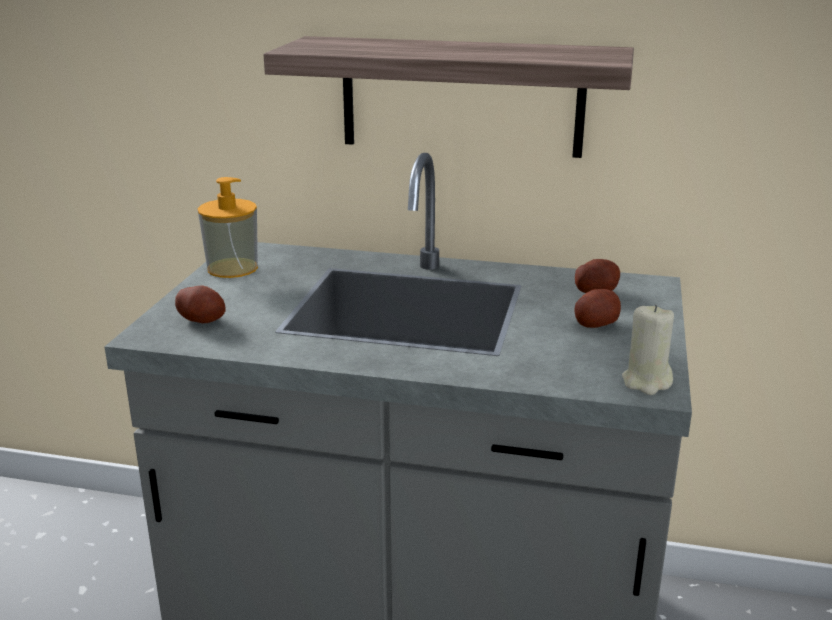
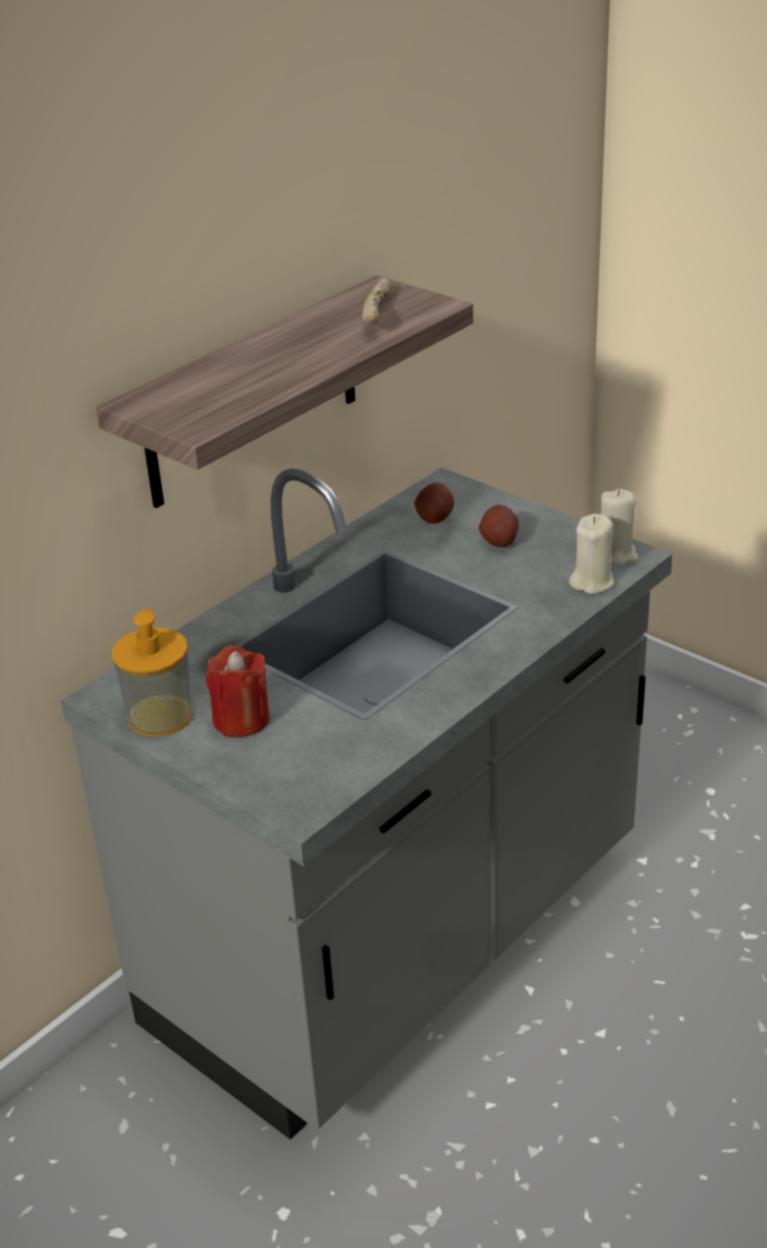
camera: 60 degrees left, 10 degrees up
(202, 320) = (293, 762): potato -> none
(245, 292) = (241, 719): none -> red candle
(555, 54) = (379, 314): none -> bread
(581, 380) = (591, 582): none -> beige candle

